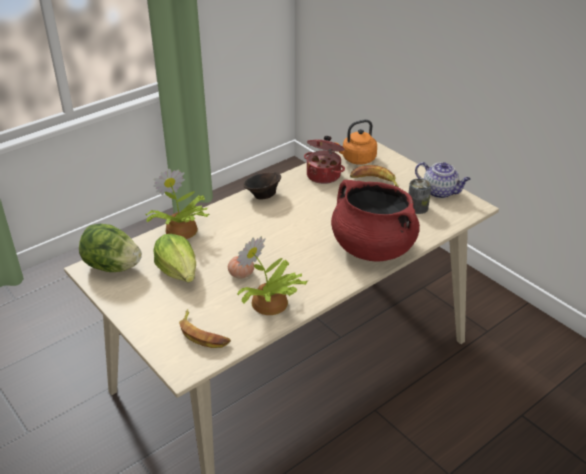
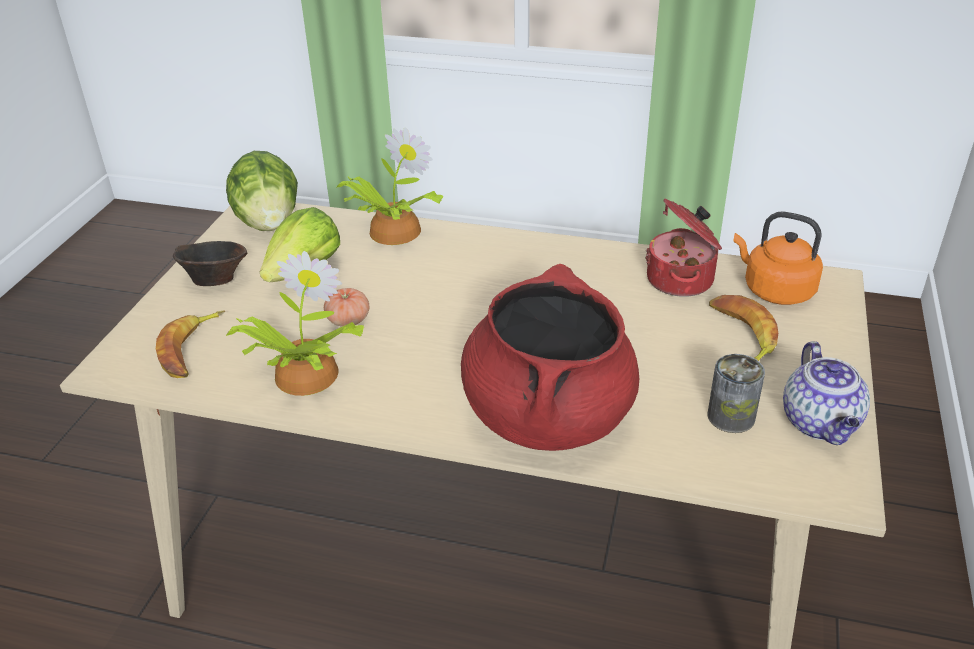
camera: 55 degrees right, 0 degrees up
(262, 196) = (552, 253): brown bowl -> brown bowl (215, 280)

